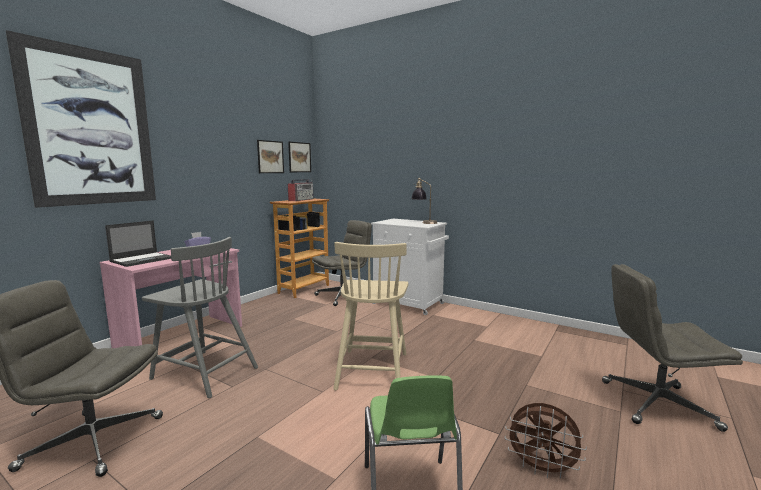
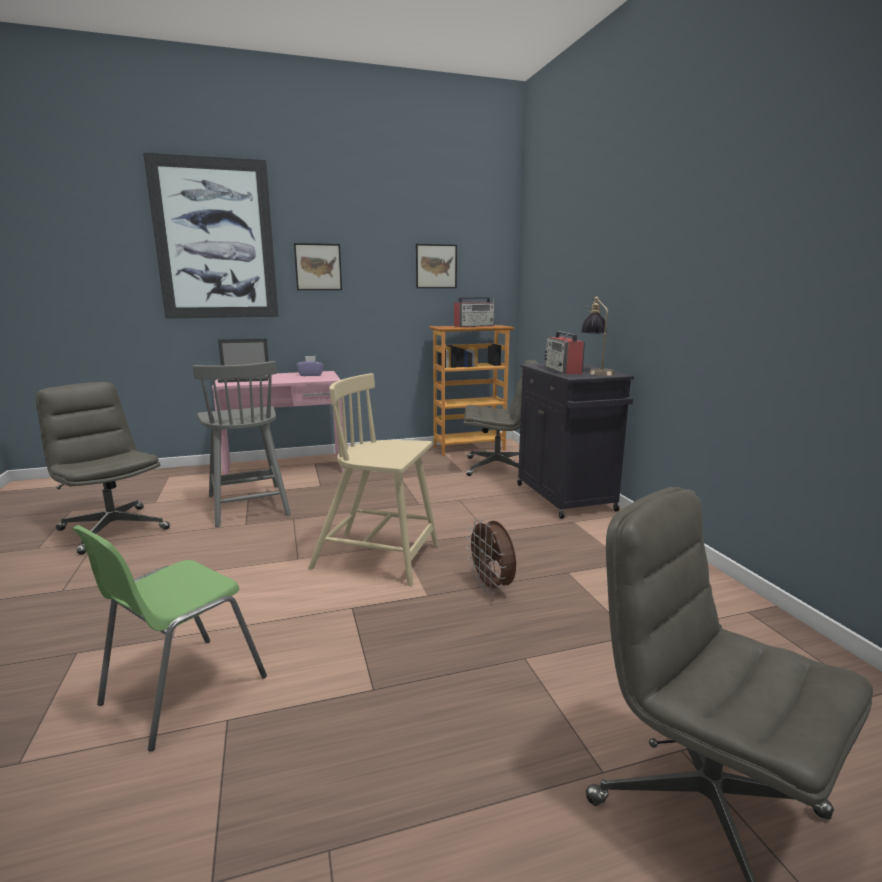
camera: 40 degrees right, 5 degrees up
(299, 157) = (486, 266): picture -> picture (318, 267)
(372, 369) = (378, 557): beige chair -> beige chair turned 60 degrees clockwise
(406, 223) = (563, 370): none -> radio
(409, 304) = (566, 498): white cabinet -> black cabinet
(542, 469) = (340, 753): brown fan -> brown fan (492, 587)

